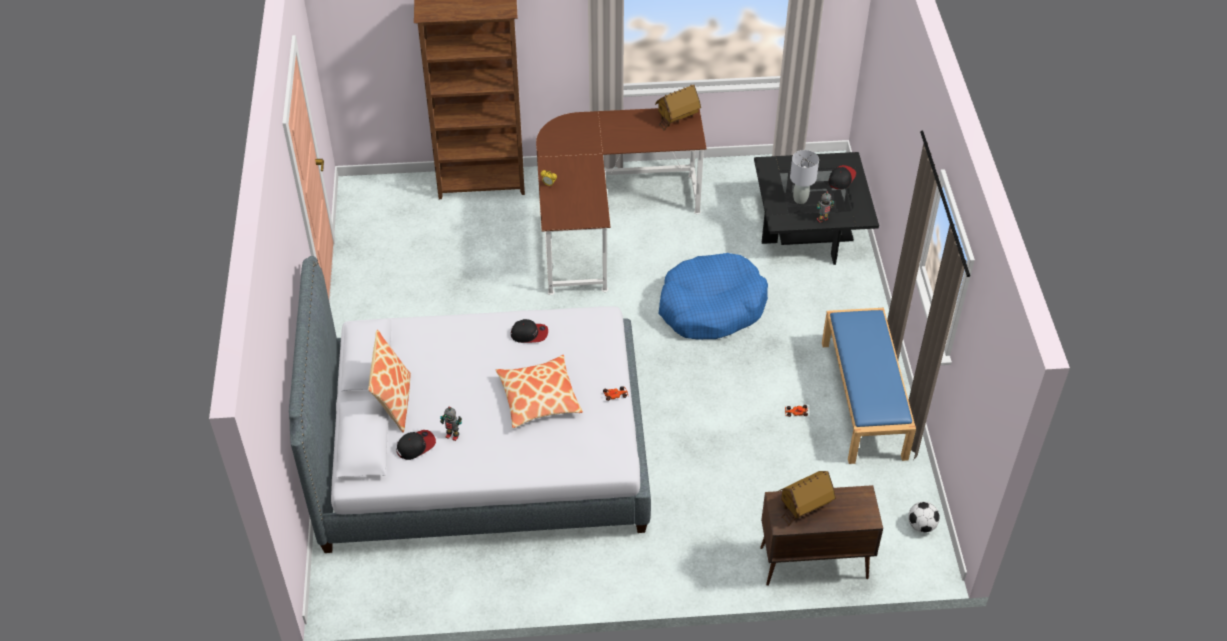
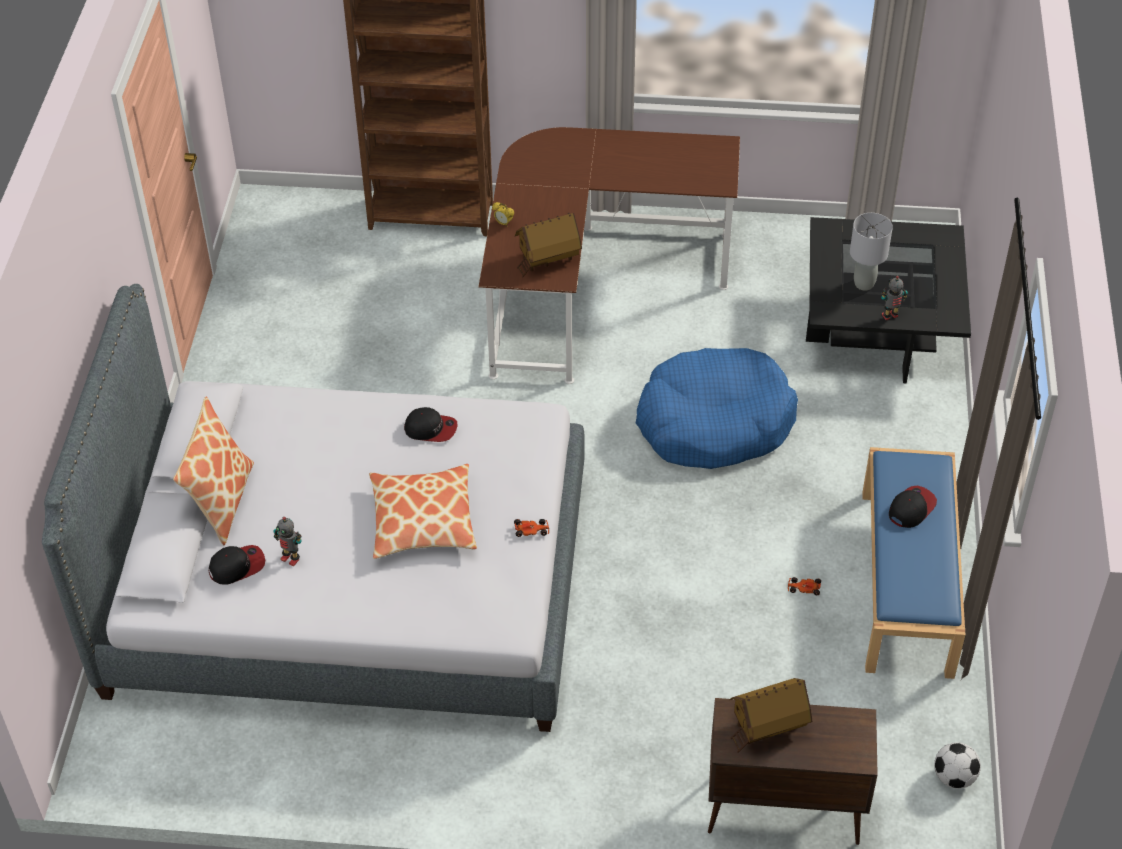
camera: 10 degrees right, 0 degrees up
(677, 118) = (705, 150): toy house -> toy house (548, 260)
(841, 178) = (930, 261): cap -> cap (911, 508)

